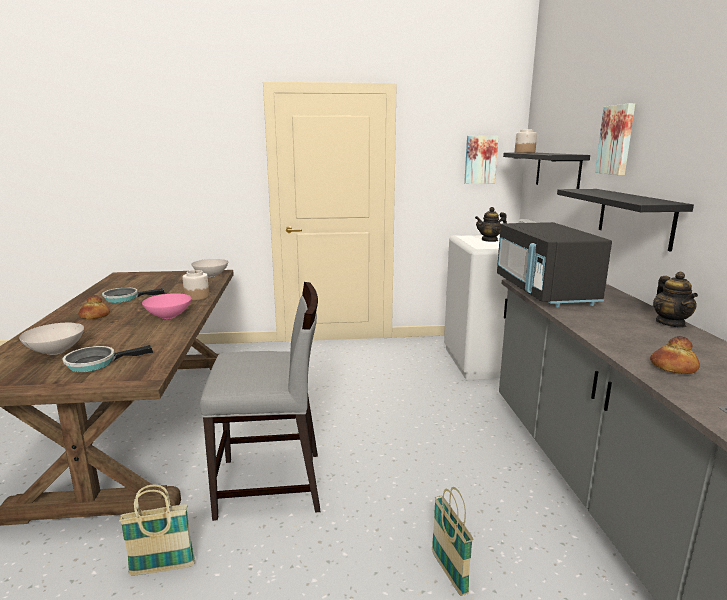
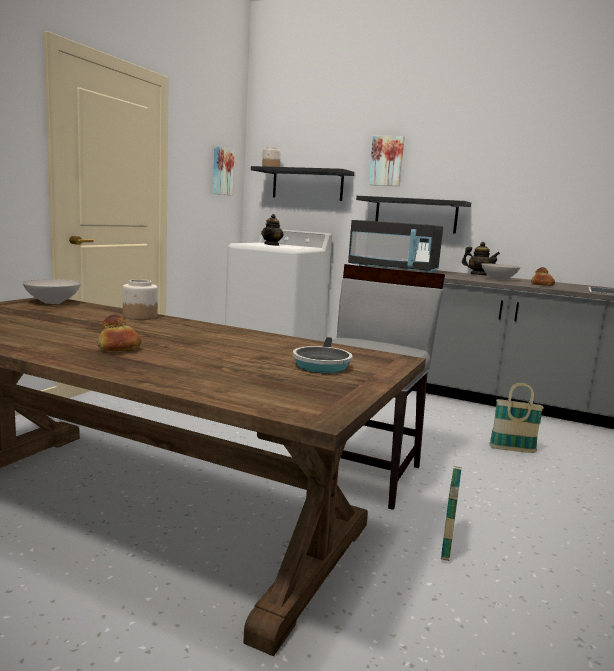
camera: 60 degrees left, 5 degrees down
(57, 351) = (246, 372): white bowl -> white bowl (498, 279)
(124, 298) = (59, 332): frying pan -> none
(168, 316) = (198, 331): pink bowl -> none

